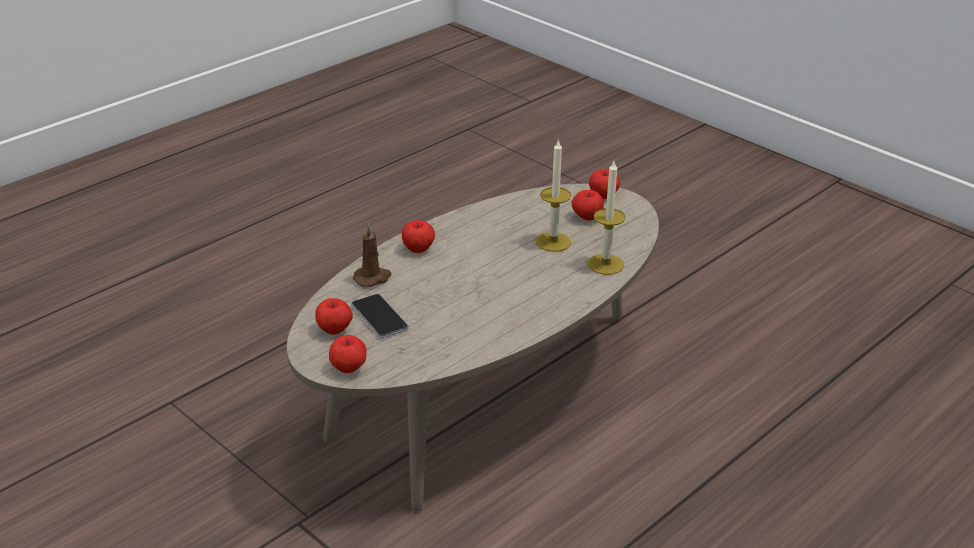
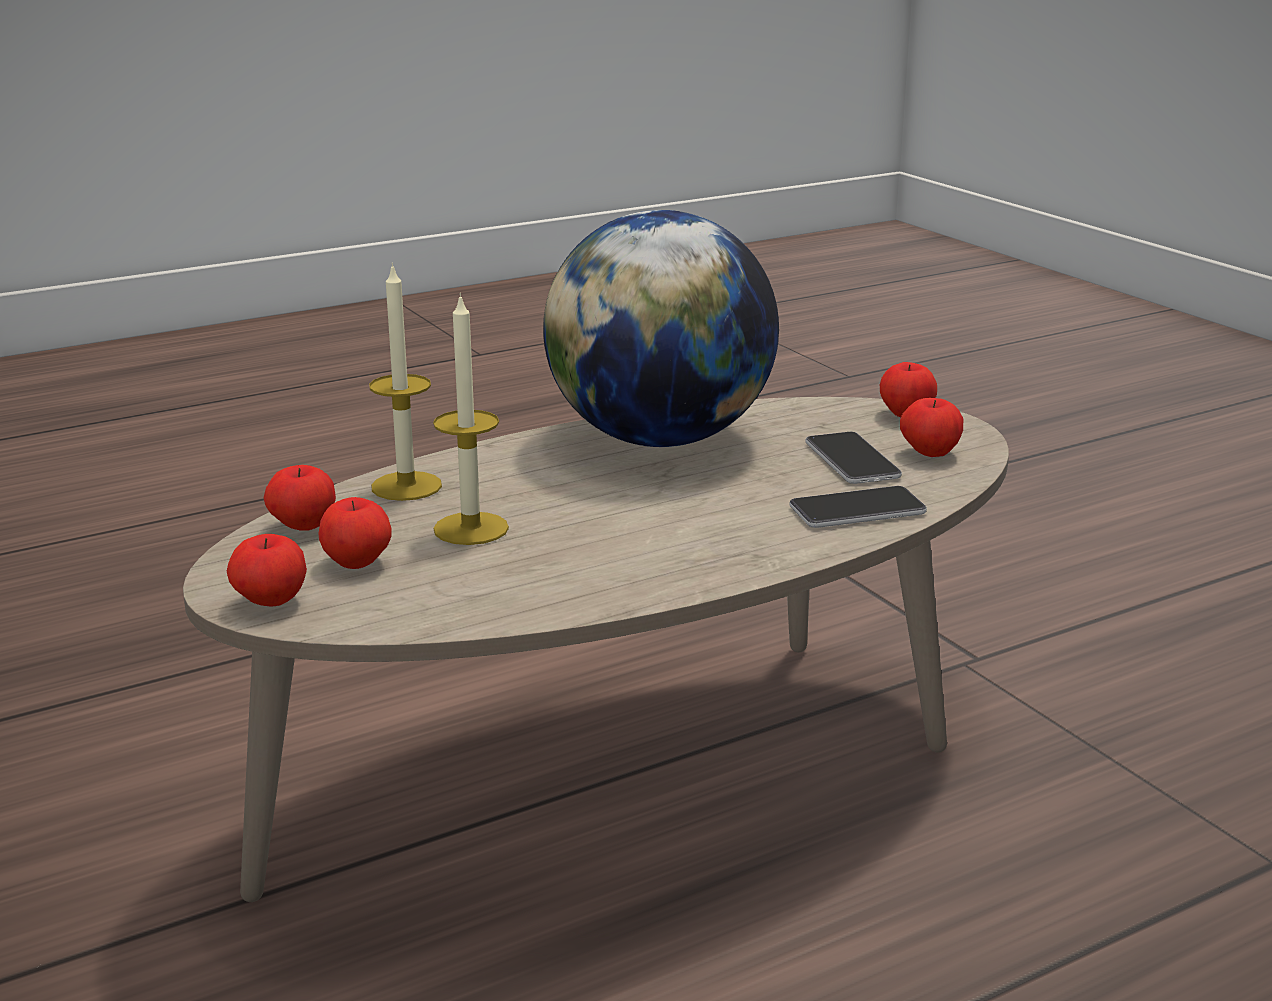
camera: 165 degrees left, 10 degrees down
(373, 278) = (857, 510): brown candle -> phone
(418, 249) = (754, 545): apple -> apple (303, 526)
(494, 321) = (660, 439): none -> globe

